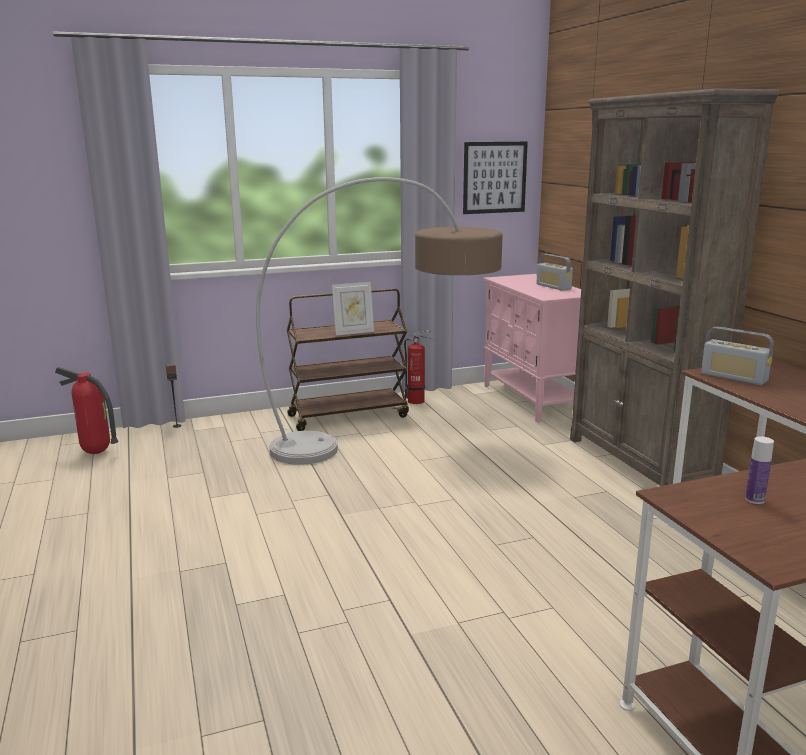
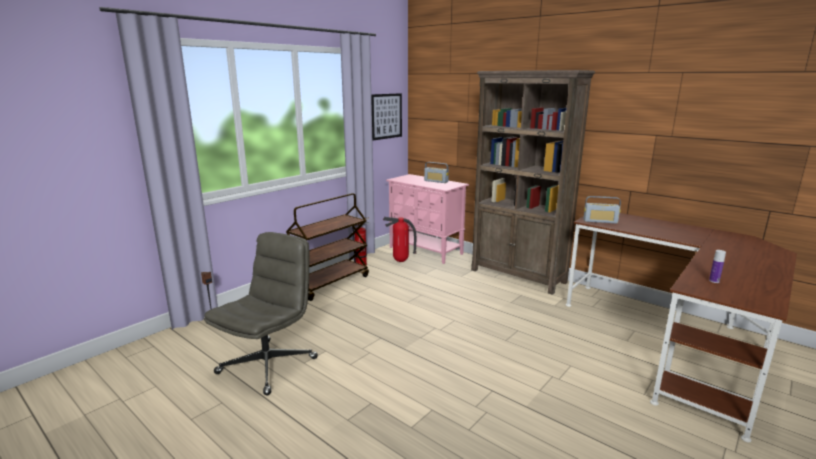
camera: 30 degrees left, 0 degrees up
(95, 453) = (168, 355): fire extinguisher -> fire extinguisher (400, 261)
(172, 489) = (268, 365): none -> grey office chair
(353, 332) = (335, 226): picture frame -> none
(394, 441) = (378, 293): floor lamp -> none

